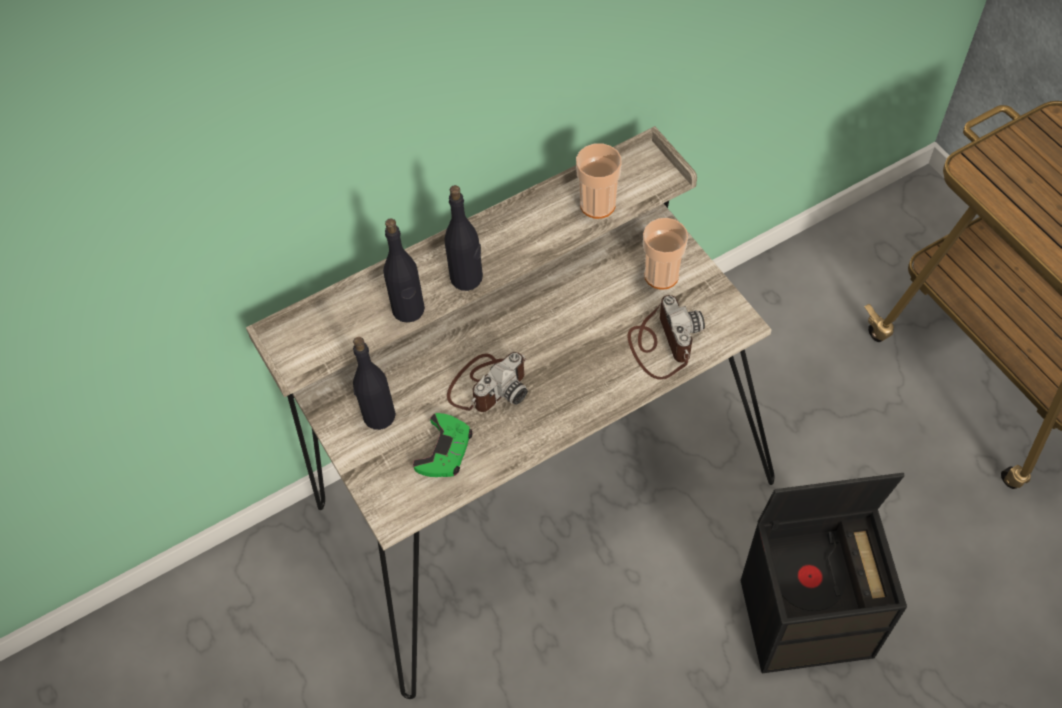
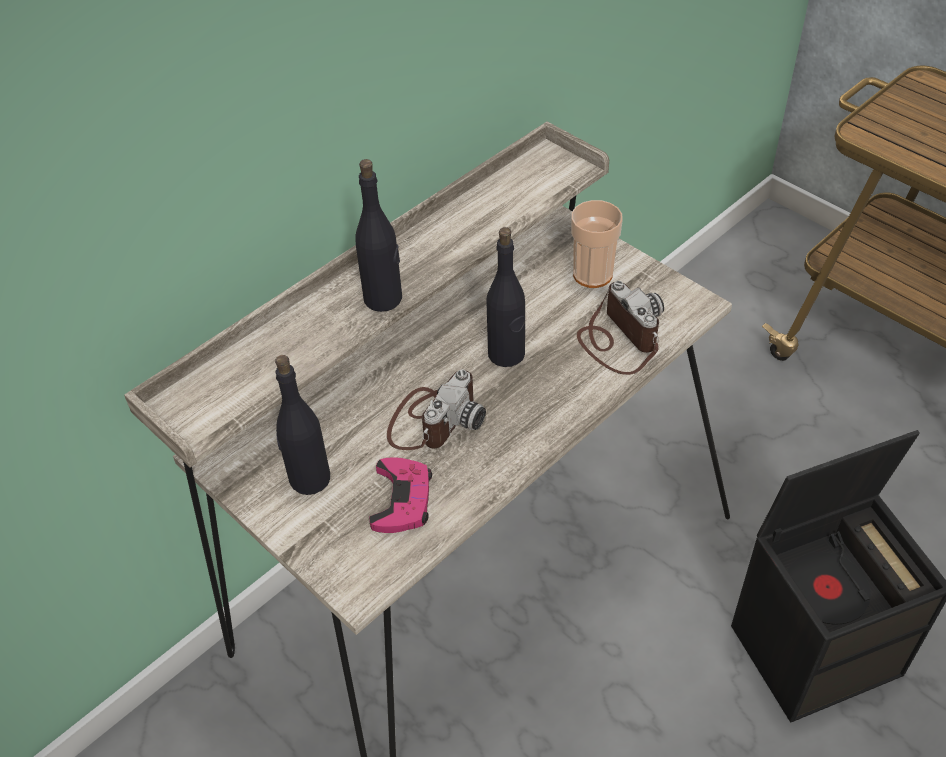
camera: 15 degrees left, 10 degrees down
(408, 310) = (323, 343): black bottle -> black bottle (506, 354)
(444, 450) = (402, 500): green game controller -> pink game controller
(597, 205) = (509, 204): cup -> none

